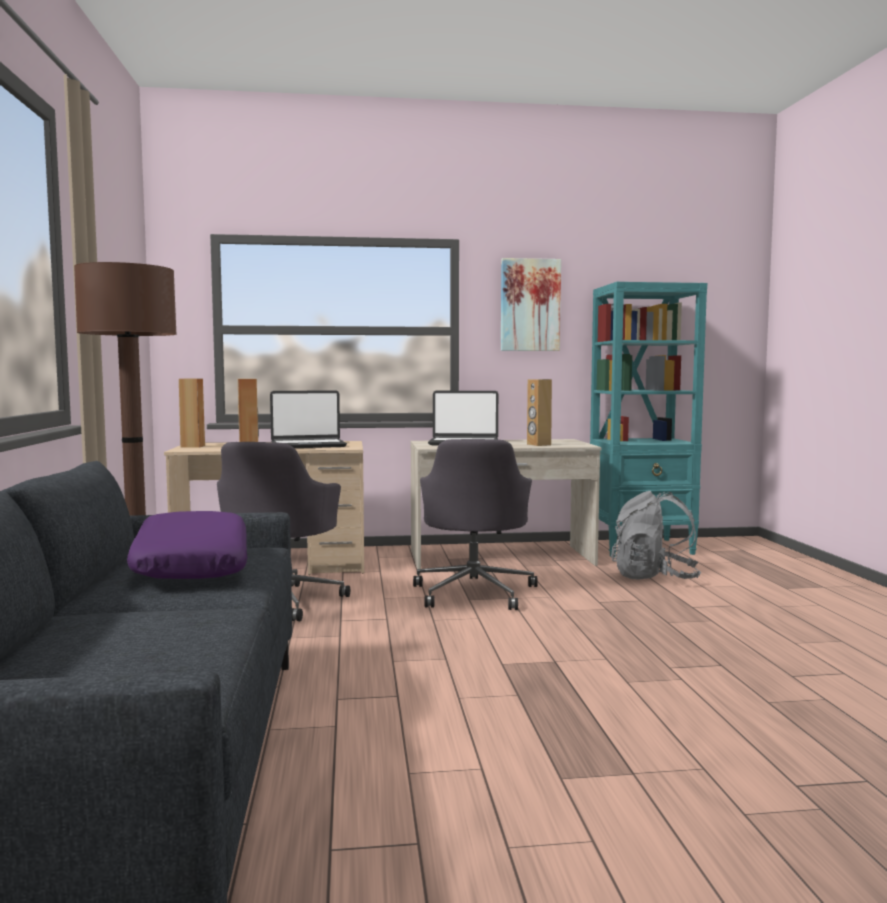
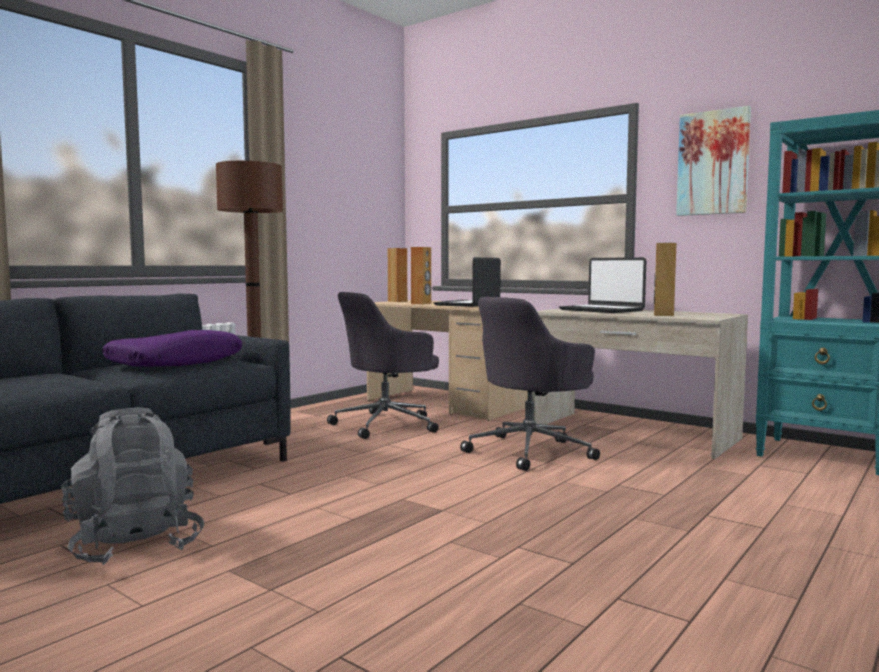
camera: 45 degrees right, 0 degrees up
(308, 445) = (468, 304): laptop -> laptop turned 90 degrees clockwise
(654, 577) = (750, 482): grey backpack -> grey backpack (135, 545)

